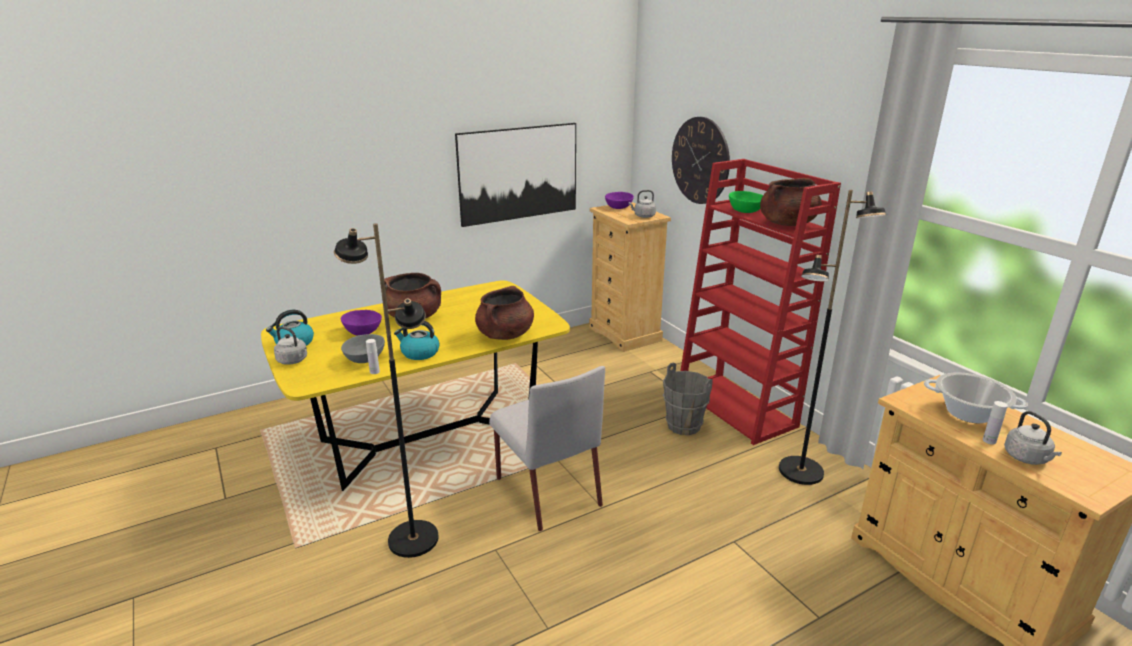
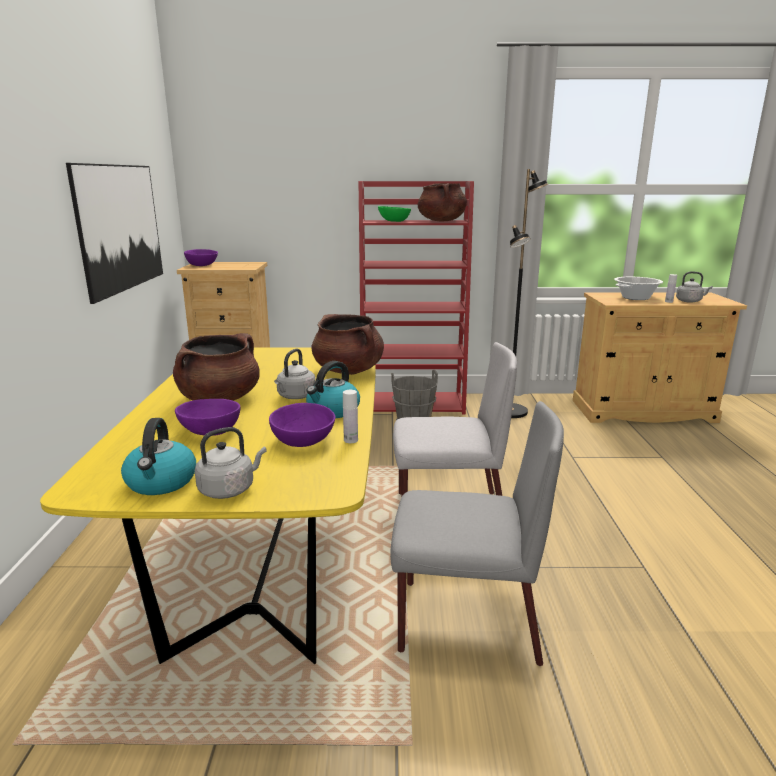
camera: 60 degrees left, 5 degrees down
(365, 358) = (302, 440): grey bowl -> purple bowl
(413, 539) = (465, 621): black floor lamp -> grey chair
(643, 216) = (245, 264): grey kettle -> grey kettle (295, 396)
(700, 160) = (296, 195): wall clock -> none

